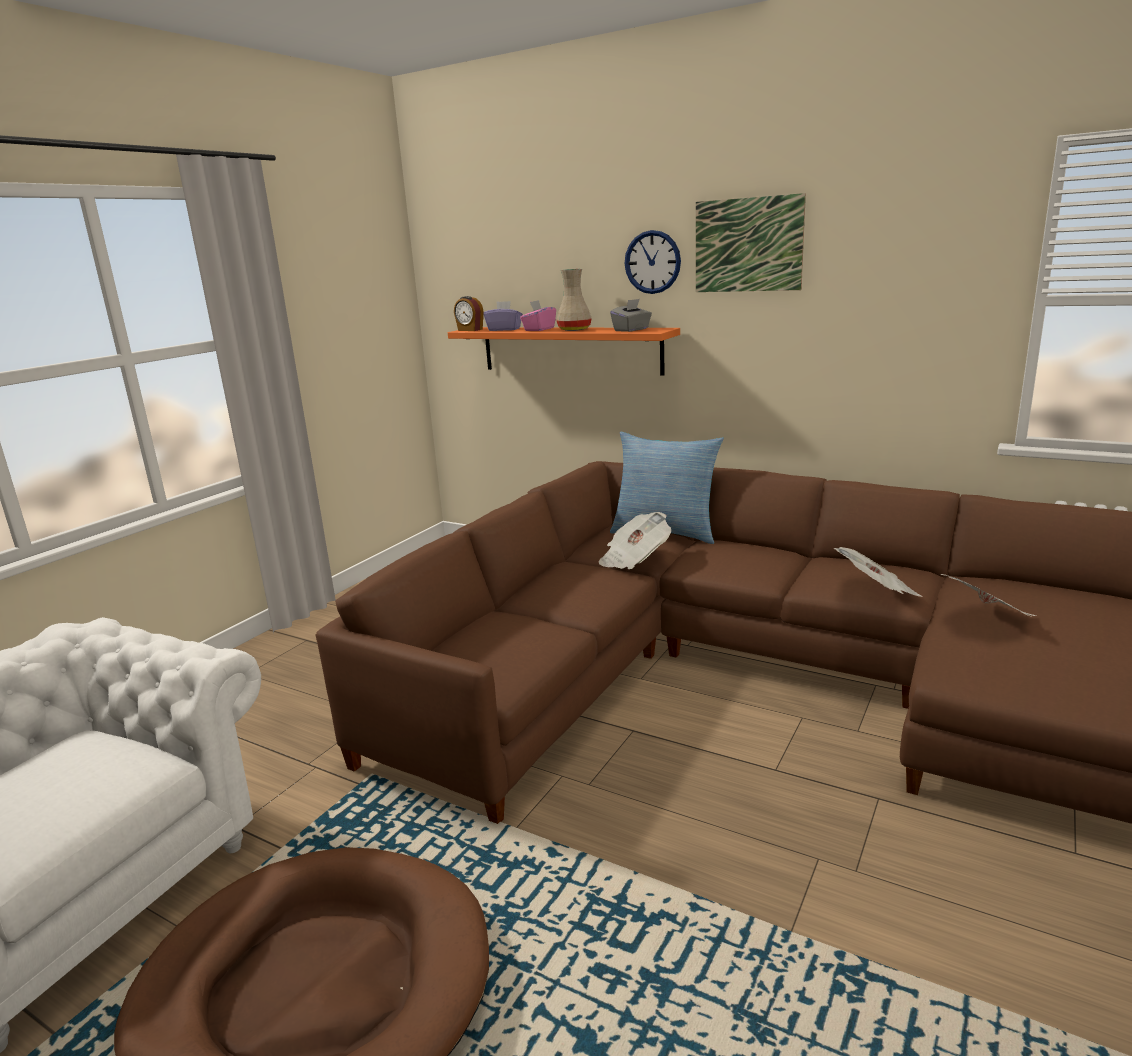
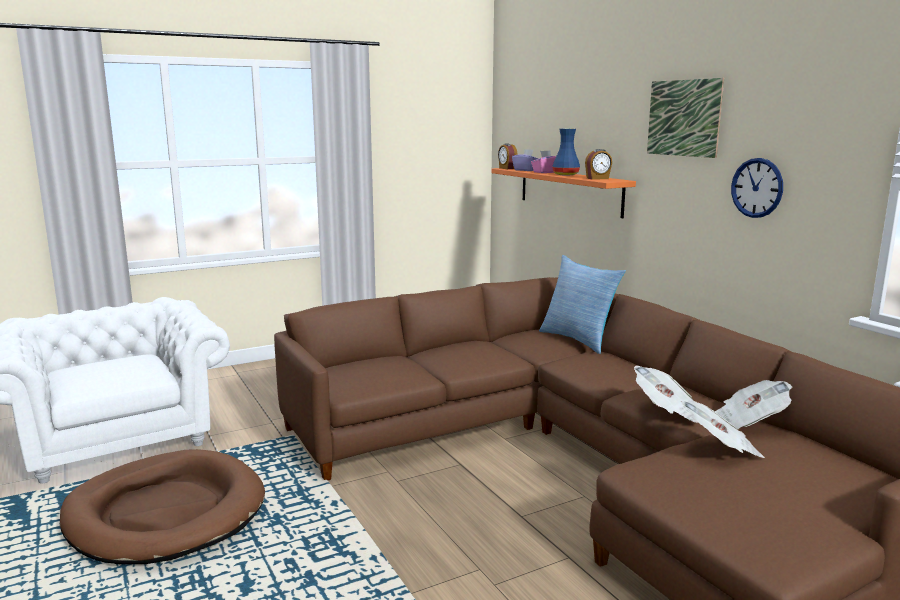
camera: 30 degrees right, 5 degrees down
(574, 329) = (565, 174): beige vase -> blue vase
(631, 330) = (597, 178): grey tissue box -> alarm clock
(634, 559) = (529, 350): newspaper -> newspaper (747, 422)
(652, 262) = (623, 127): wall clock -> wall clock (757, 188)

